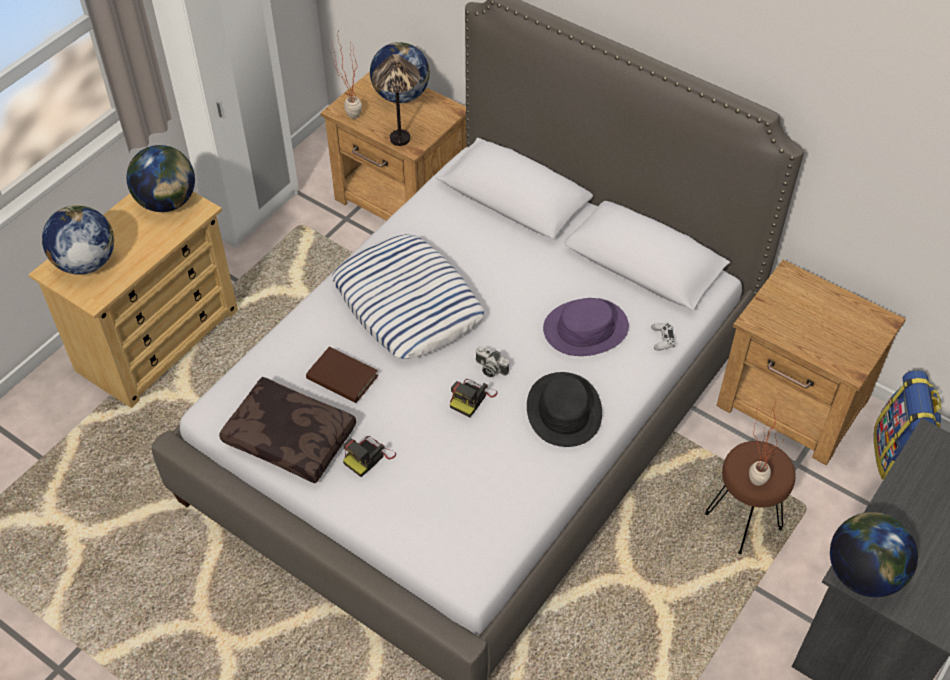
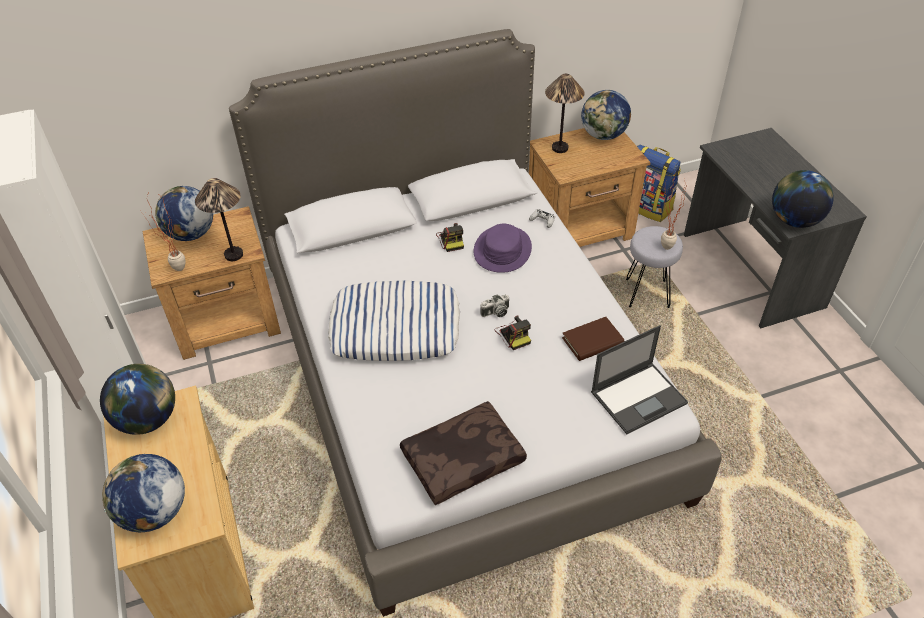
camera: 55 degrees left, 5 degrees down
(342, 377) = (433, 398): brown book -> brown book (592, 341)
(369, 457) = (520, 418): camera -> camera (451, 240)
(469, 543) = (639, 397): none -> laptop
(563, 410) = (562, 294): black hat -> none
(743, 521) = (646, 294): brown stool -> grey stool
(797, 293) = (560, 148): none -> table lamp
(864, 321) = (603, 135): none -> globe

